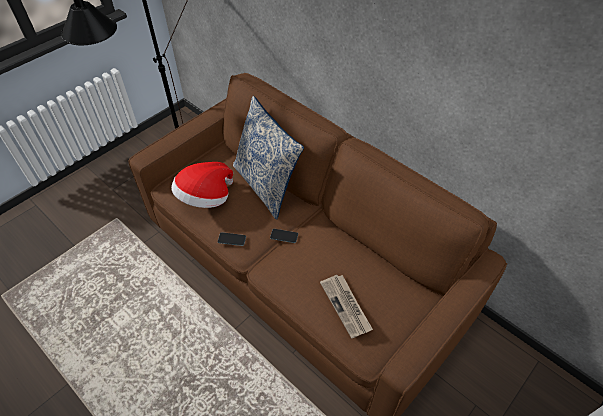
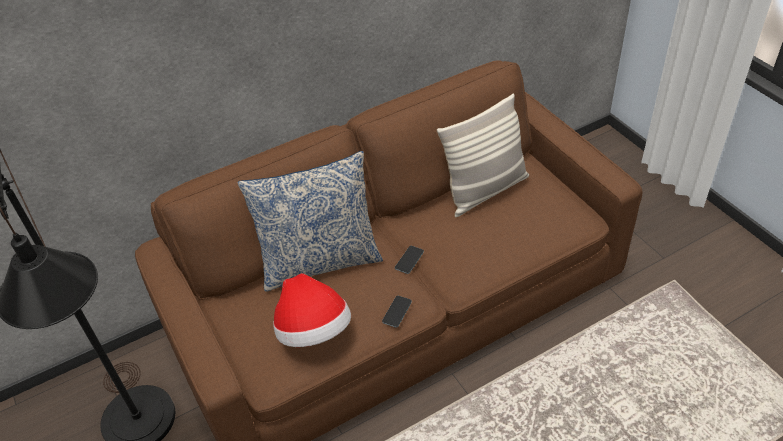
camera: 70 degrees left, 5 degrees down
(346, 306) = (526, 222): newspaper -> none
(374, 269) = (485, 190): none -> pillow

